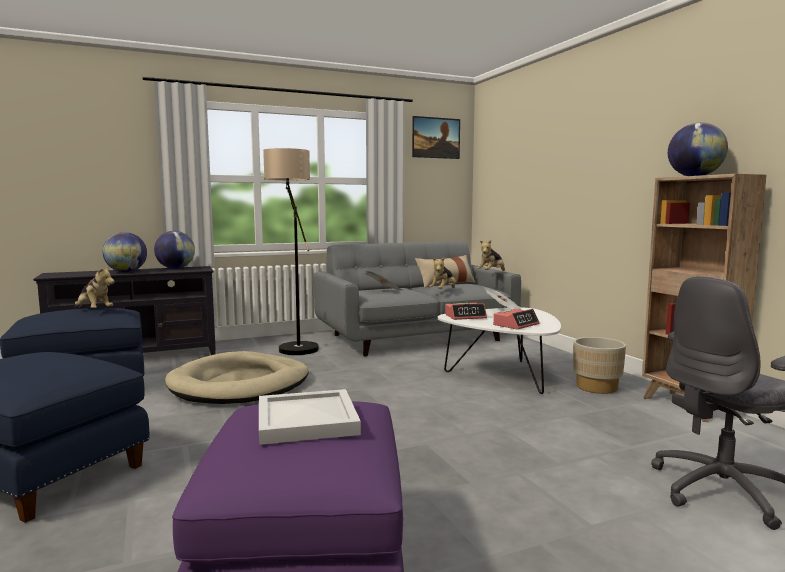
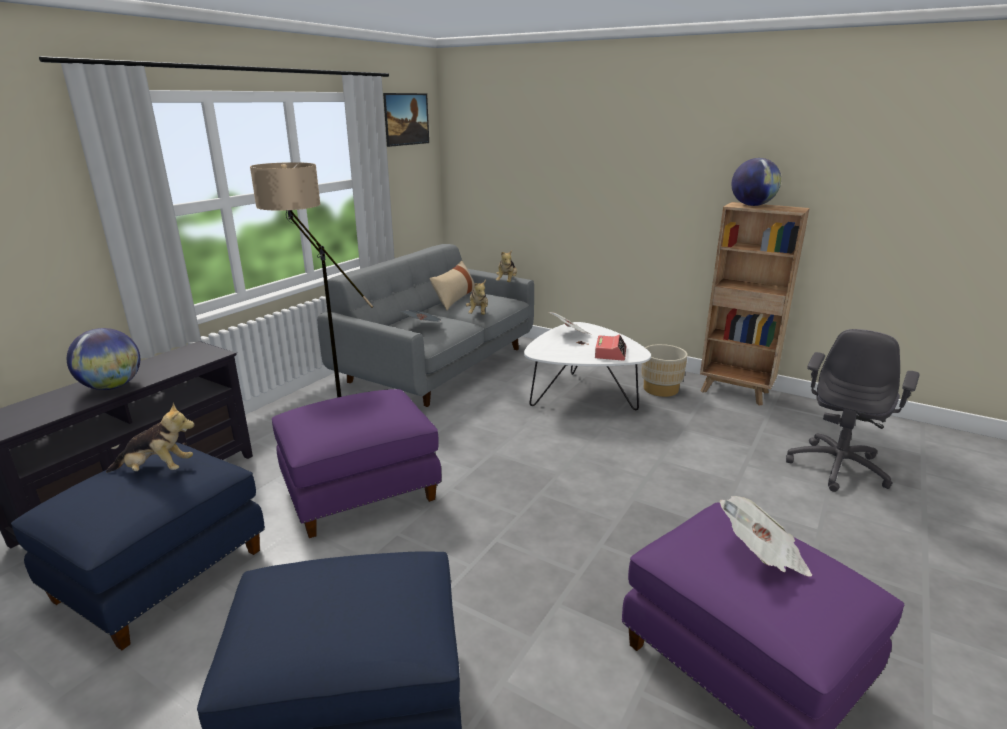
camera: 35 degrees left, 15 degrees up
(175, 268) = (166, 359): globe -> none
(240, 384) = (361, 491): beige dog bed -> purple ottoman
(308, 421) = (762, 555): white tray -> newspaper
(465, 316) = (552, 350): alarm clock -> none

